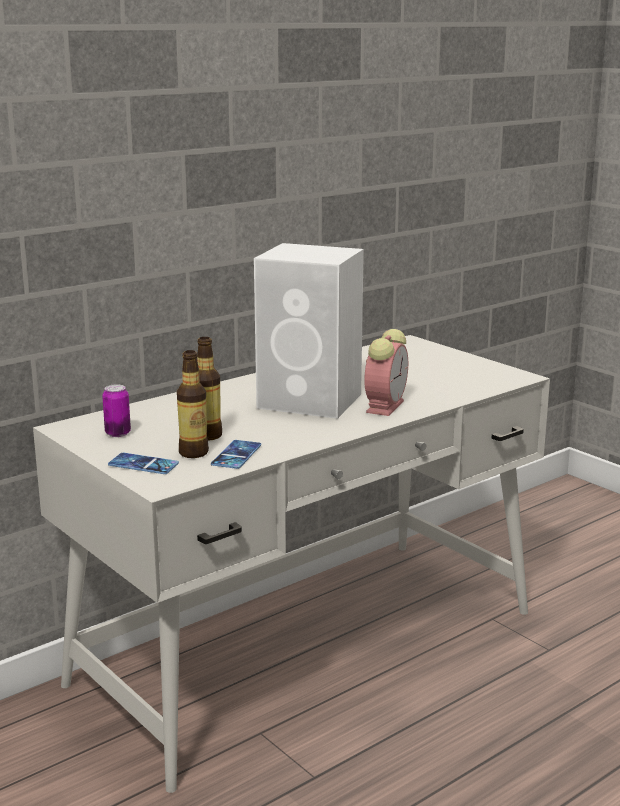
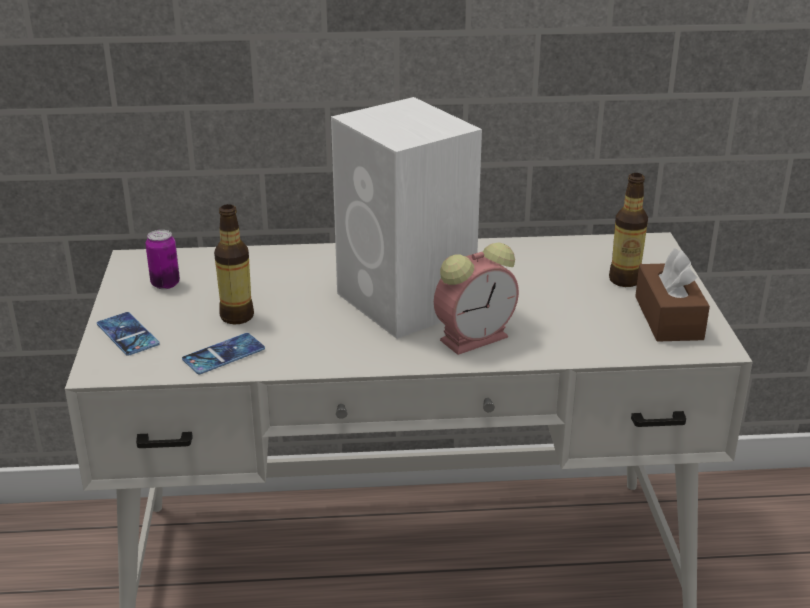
camera: 35 degrees right, 10 degrees up
(193, 453) = (191, 336): bottle -> bottle (625, 280)
(477, 371) = (668, 318): none -> brown tissue box

